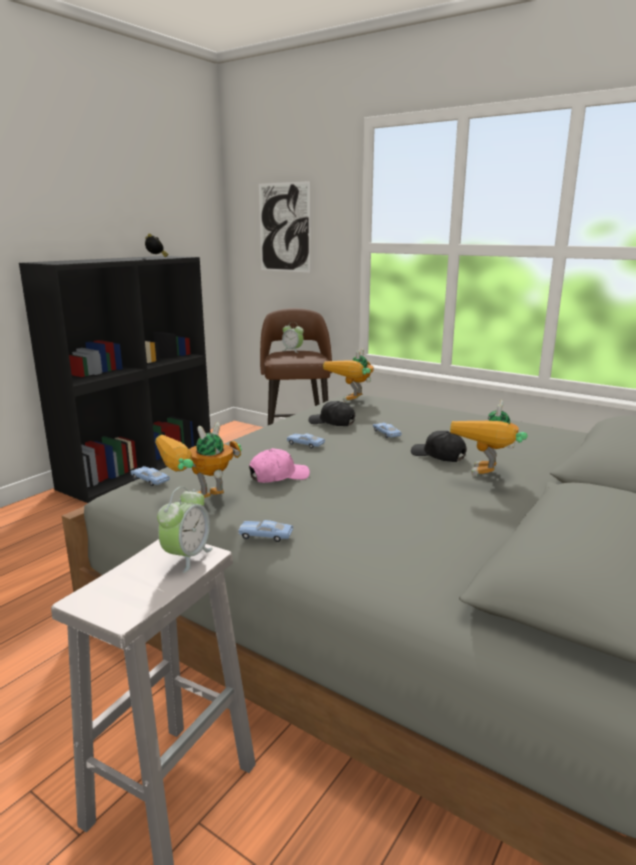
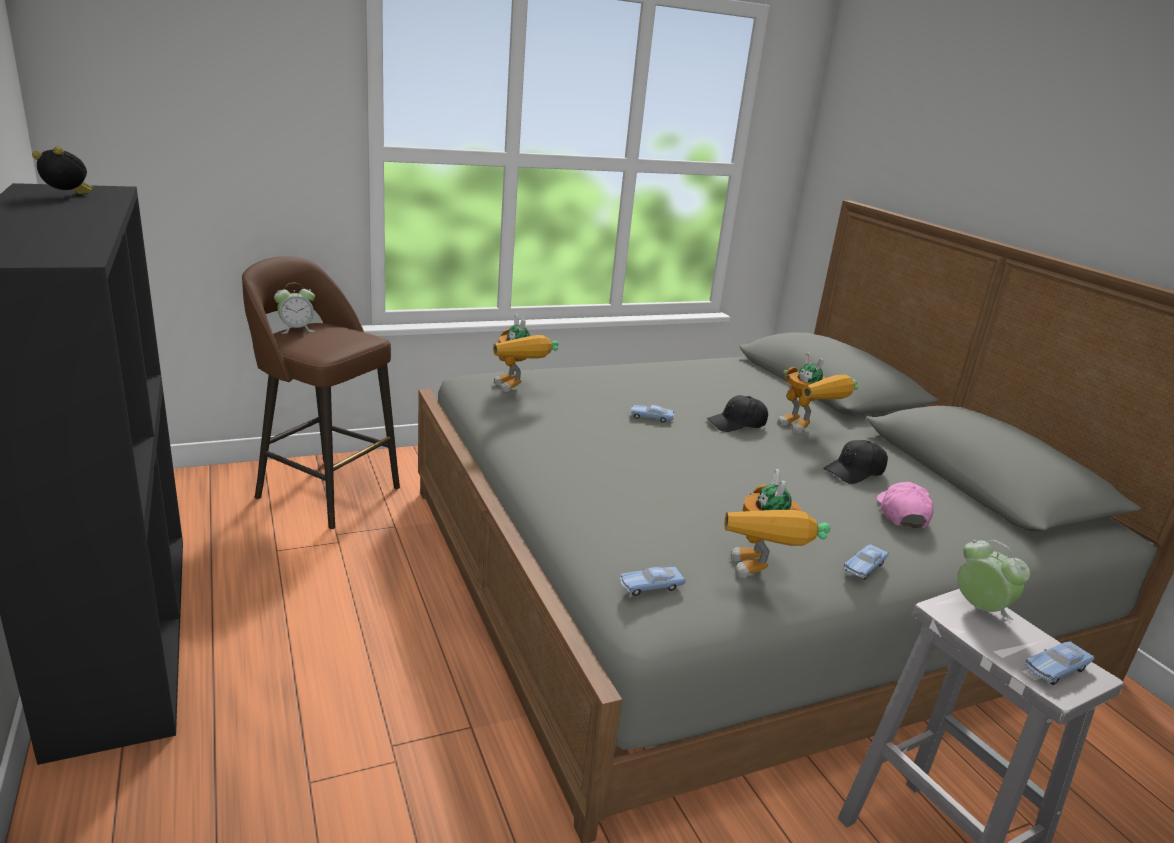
camera: 60 degrees left, 5 degrees up
(278, 476) = (719, 508): pink cap -> pink cap (901, 513)
(284, 227) = (201, 112): picture -> none
(305, 444) = (635, 462): blue toy car -> blue toy car (1056, 669)
(332, 422) = (578, 424): black cap -> black cap (855, 471)

